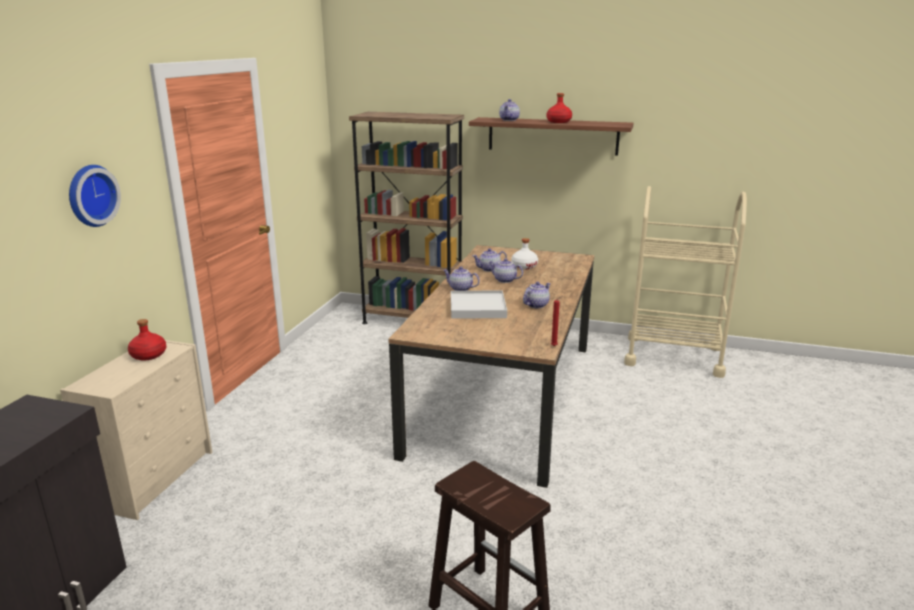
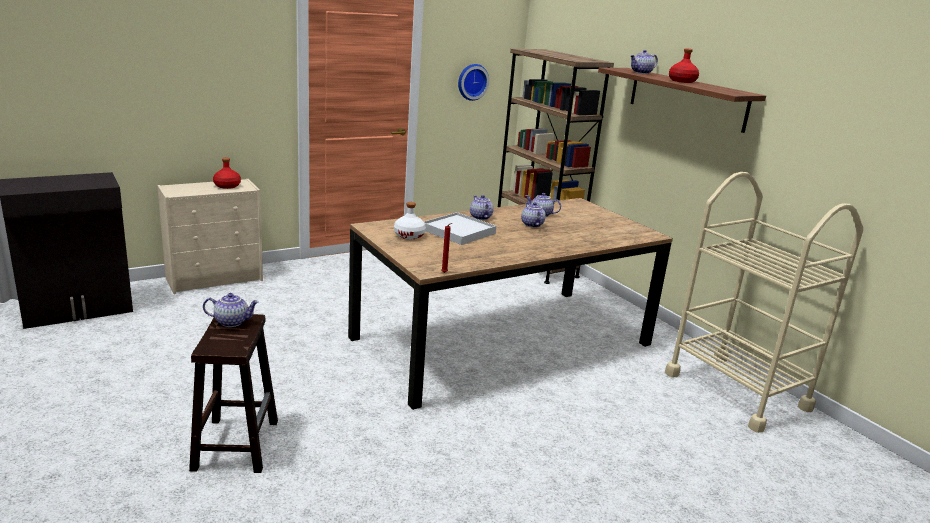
camera: 40 degrees right, 0 degrees up
(90, 195) = (214, 59): wall clock -> wall clock (472, 81)
(524, 266) = (577, 223): white bottle -> white bottle (409, 235)
(536, 305) = (508, 247): teapot -> teapot (232, 322)

